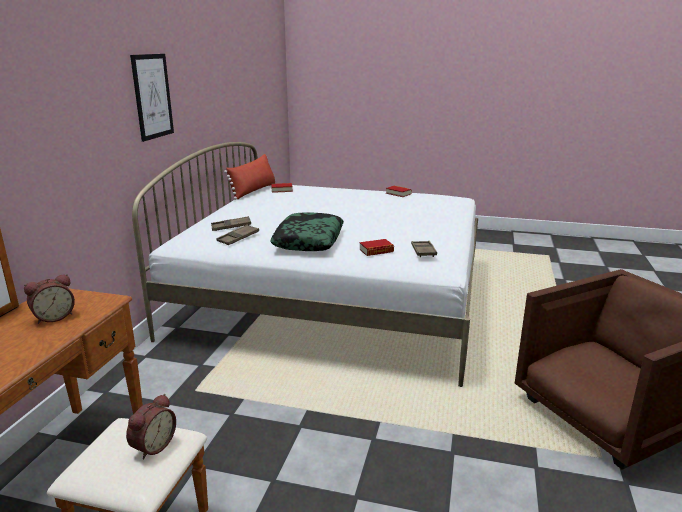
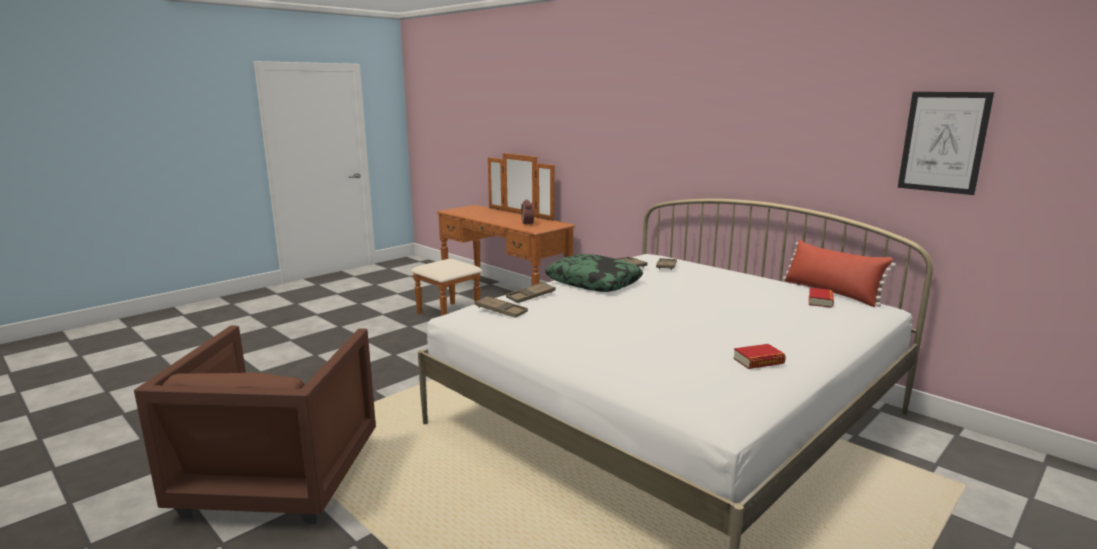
camera: 120 degrees right, 5 degrees down
(152, 96) = (708, 130): picture -> picture (943, 142)
(152, 446) = (443, 266): alarm clock -> none
(376, 251) = (531, 296): book -> brown tray

